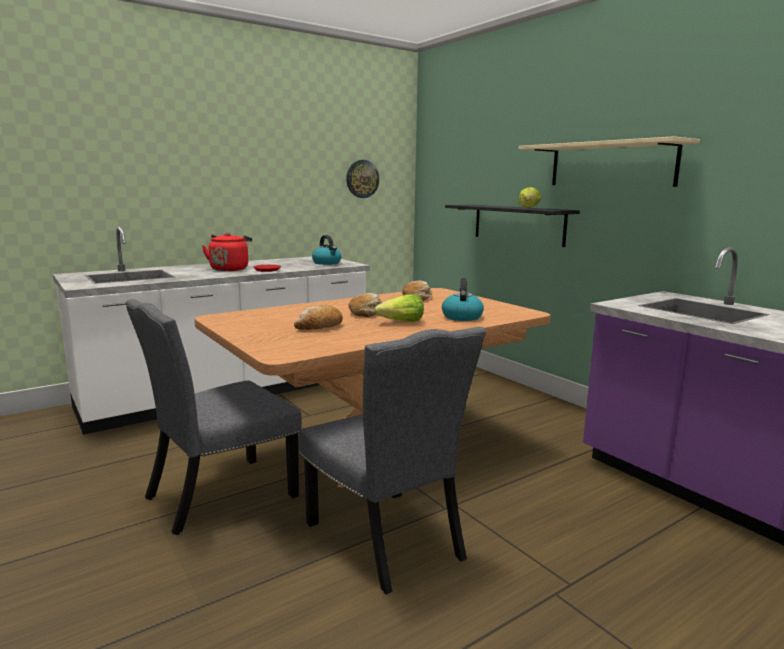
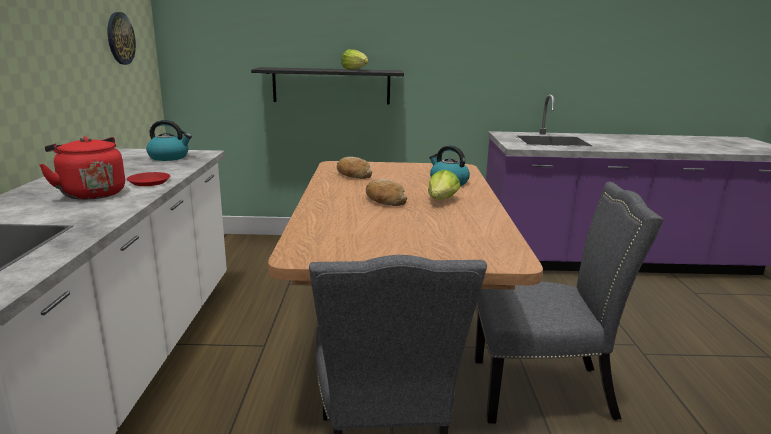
camera: 55 degrees left, 5 degrees up
(319, 327) = (418, 226): bread -> none
(611, 165) = (431, 30): beige shelf -> none

